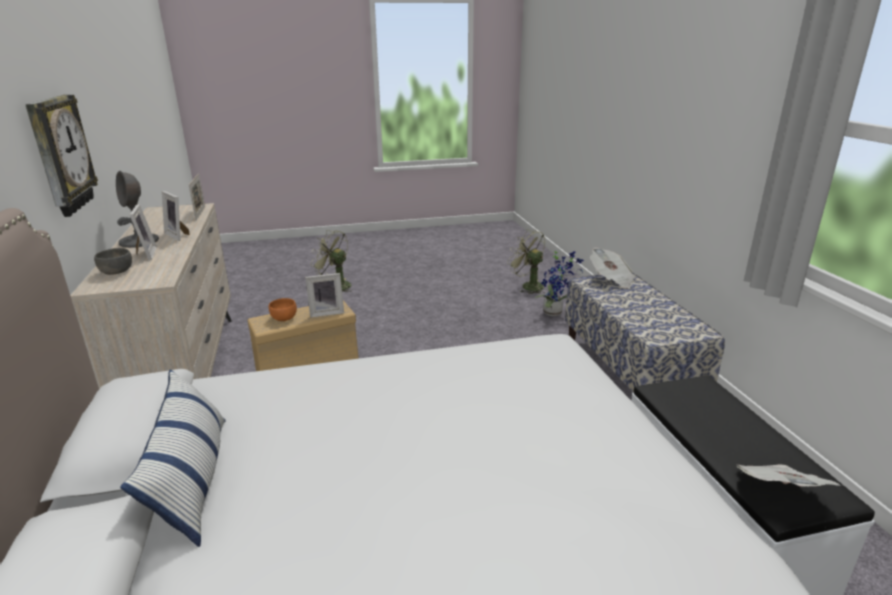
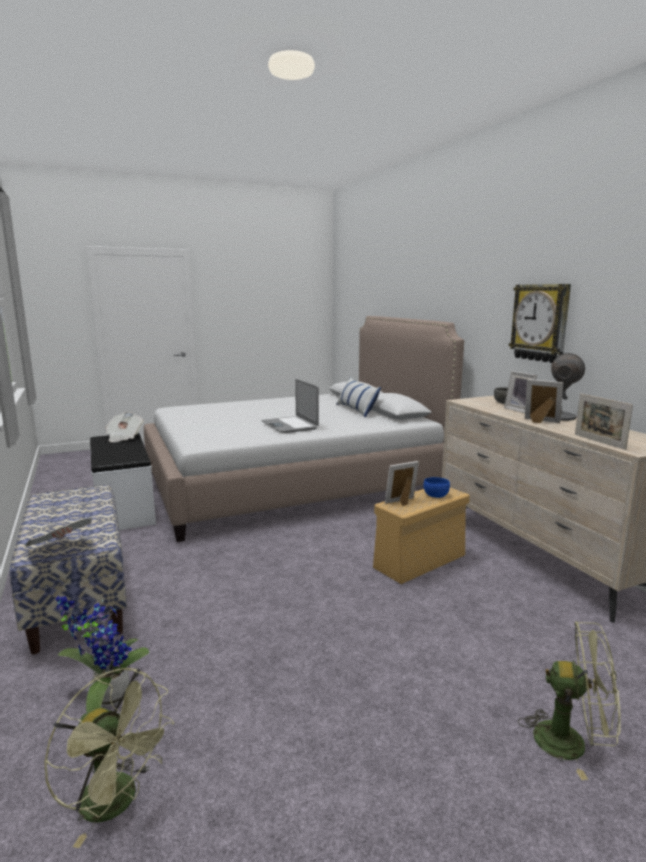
camera: 170 degrees right, 10 degrees down
(284, 318) = (435, 495): orange bowl -> blue bowl
(402, 393) = (290, 425): none -> laptop

